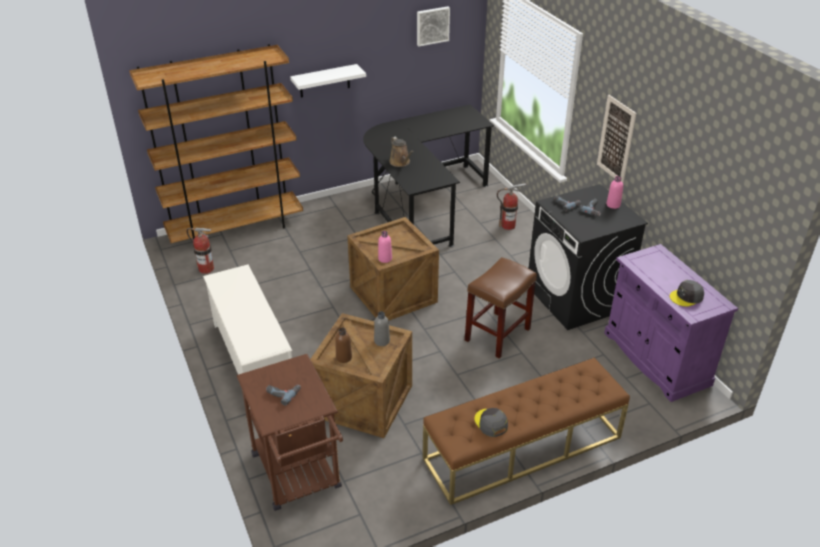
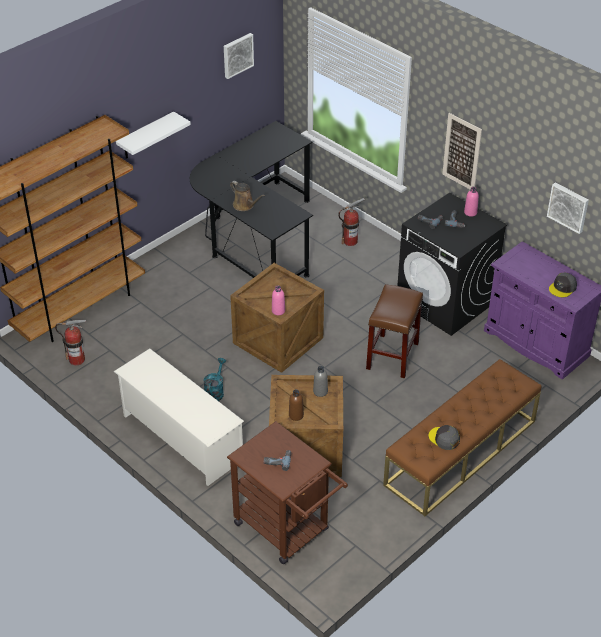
camera: 20 degrees left, 5 degrees up
(309, 325) = (215, 391): none -> turquoise watering can
(710, 206) = (568, 207): none -> picture

